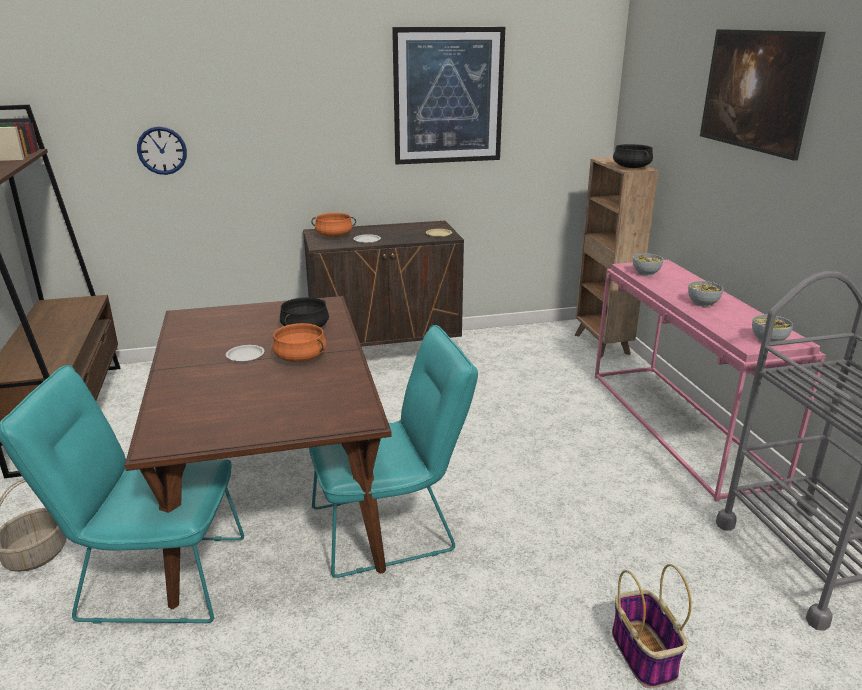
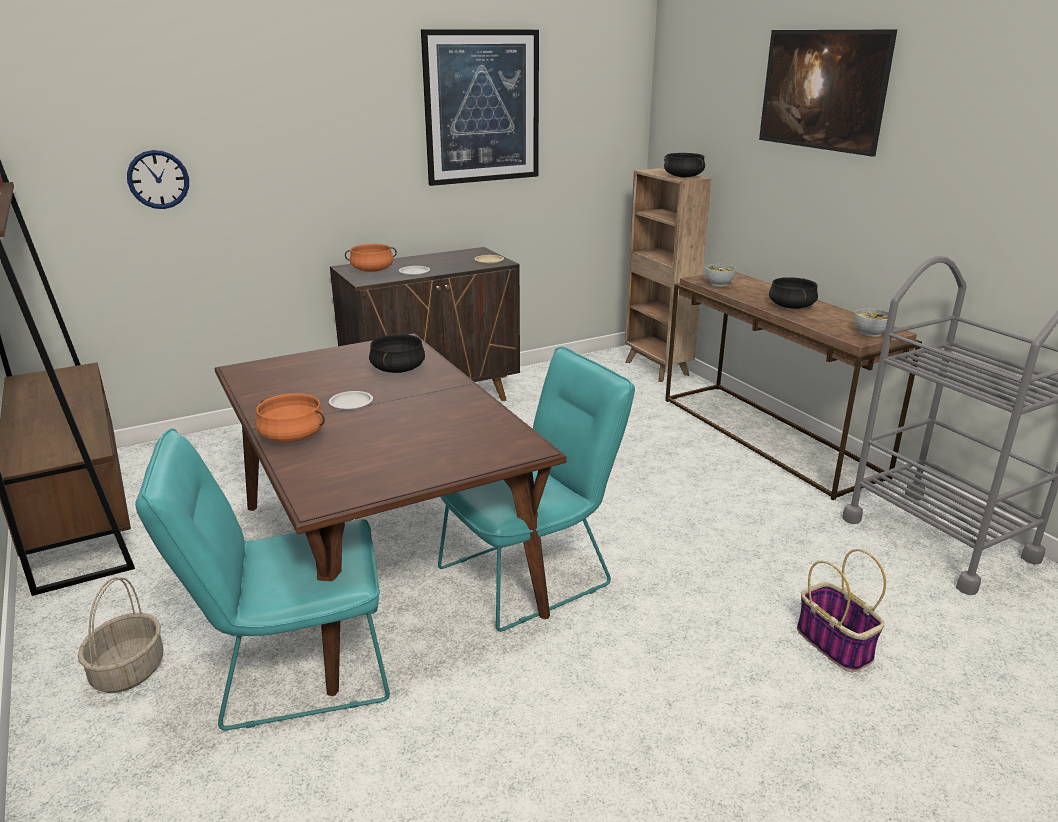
camera: 15 degrees left, 0 degrees up
(301, 357) = (416, 398): orange cooking pot -> orange cooking pot (293, 436)
(681, 426) = (770, 436): pink console table -> brown console table
(703, 303) = (791, 306): bowl -> black cooking pot

